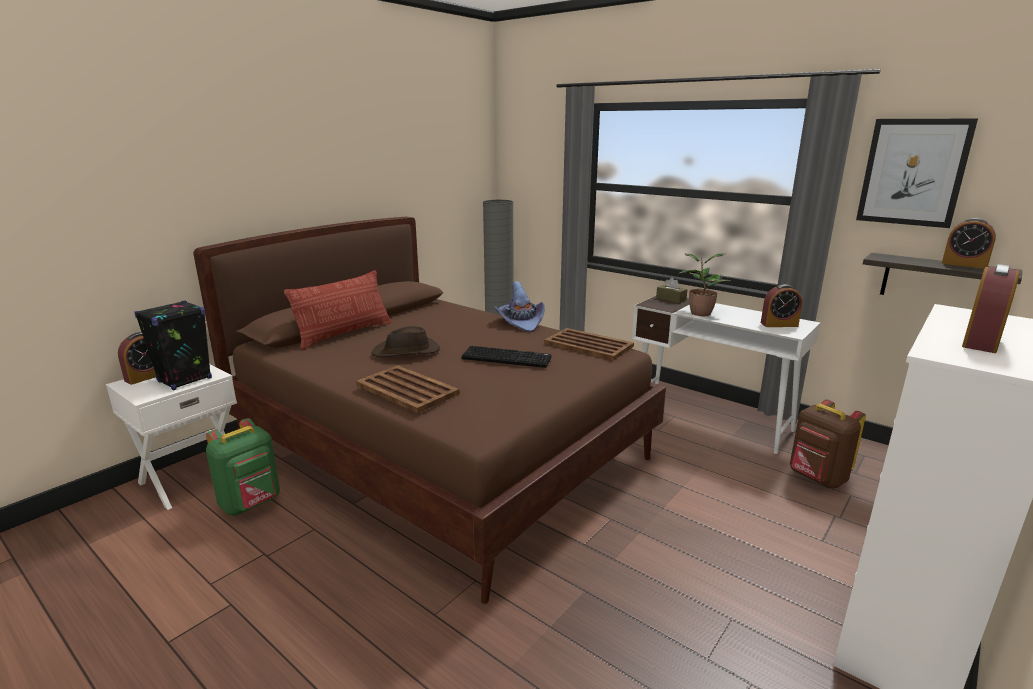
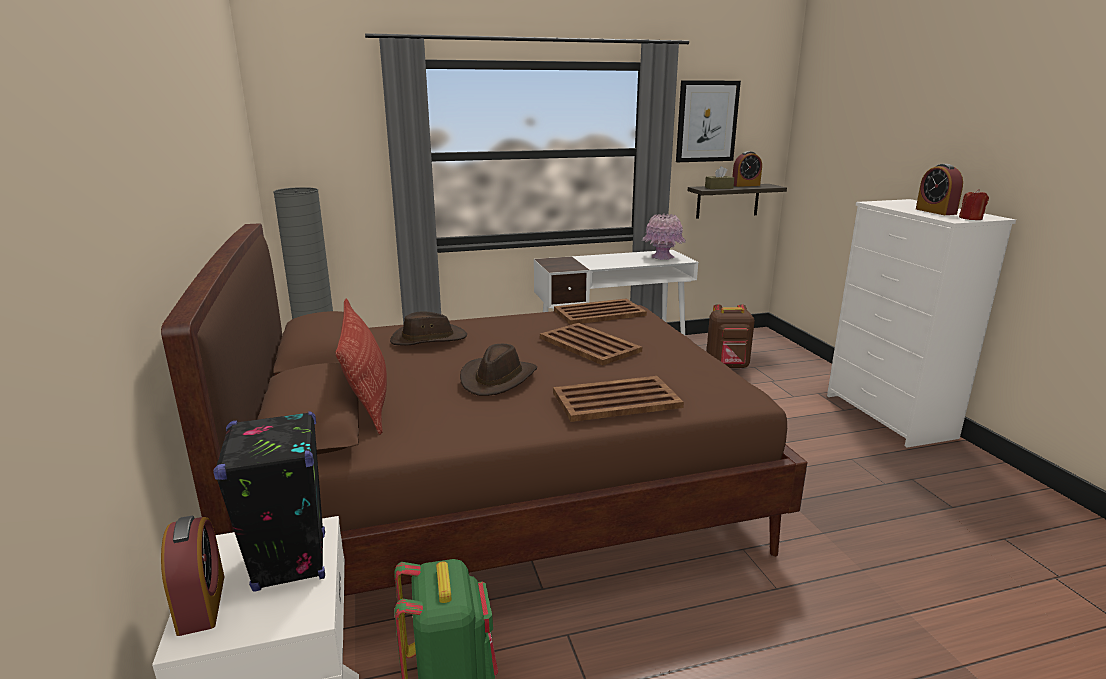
camera: 55 degrees left, 0 degrees up
(451, 319) = (428, 339): none -> brown hat
(508, 358) = (589, 344): keyboard -> brown tray
(521, 322) = (496, 317): purple hat -> none
(671, 299) = (556, 261): brown tissue box -> brown tissue box (719, 188)
(699, 313) = (604, 264): potted plant -> none
(779, 324) = (662, 257): alarm clock -> pink vase
(978, 362) = (971, 218): none -> red candle

